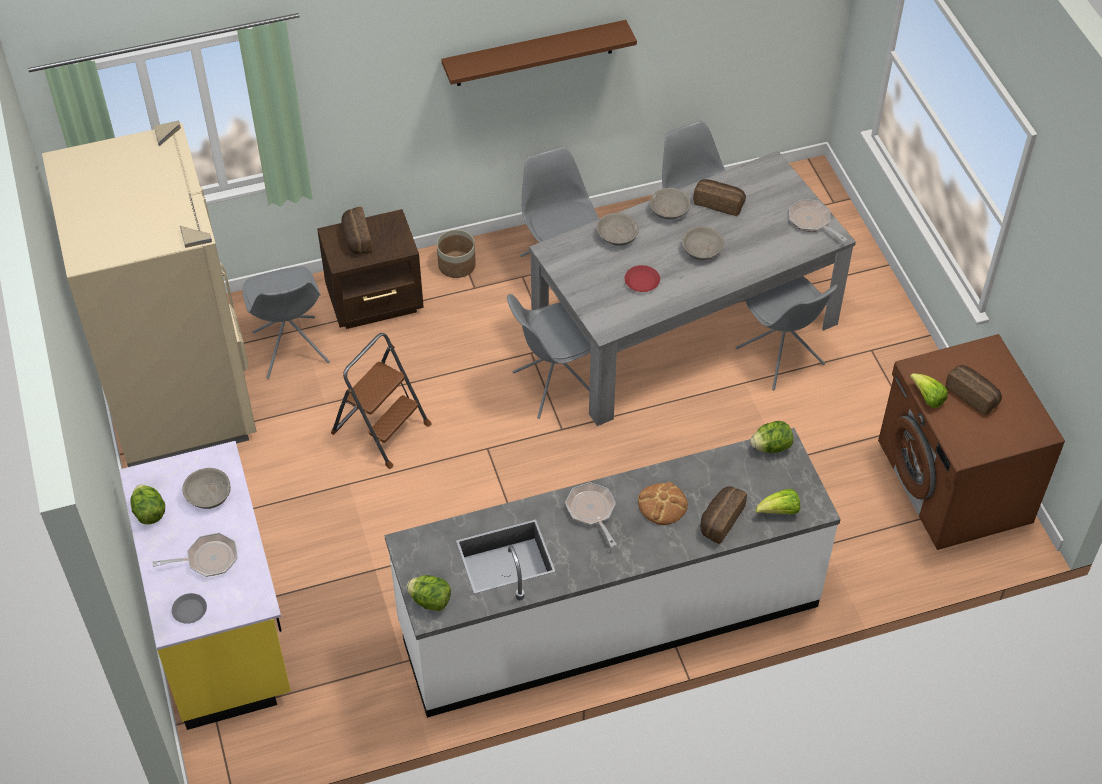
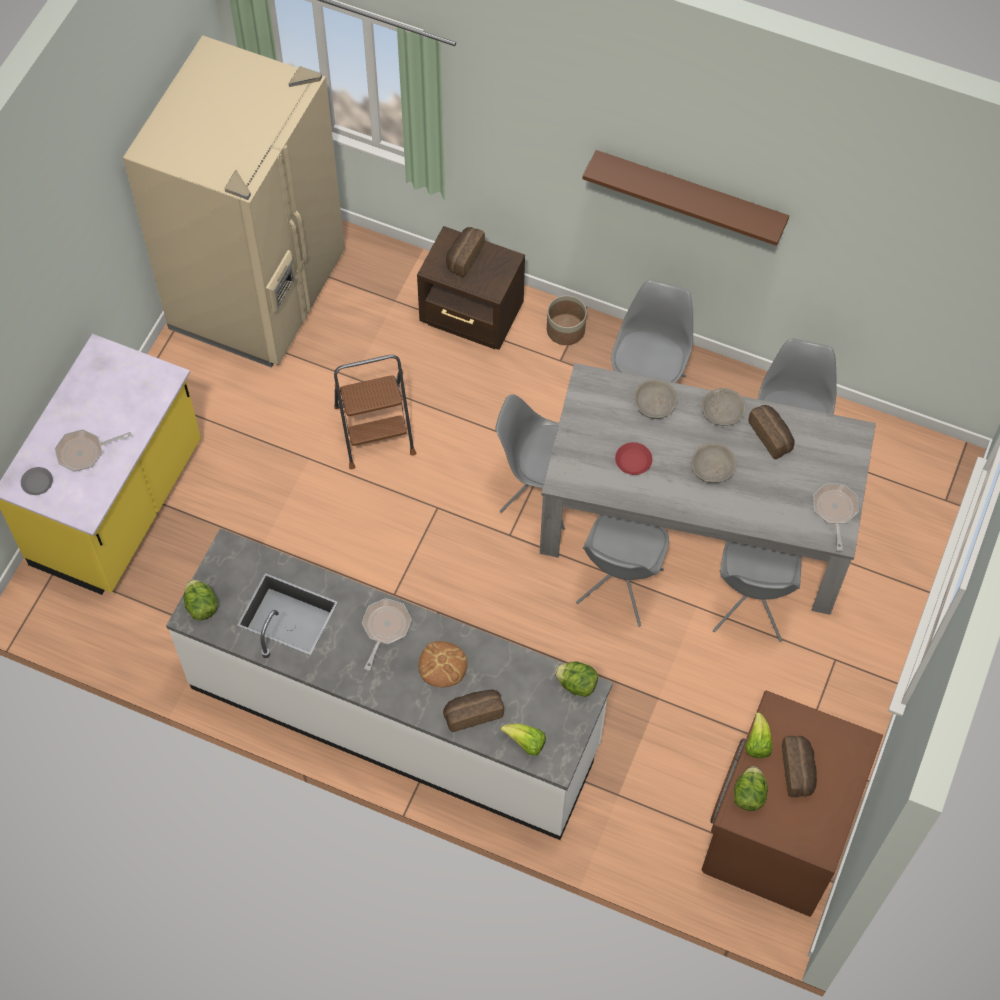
camera: 40 degrees right, 10 degrees up
(149, 513) = (80, 384): lettuce -> lettuce (748, 795)
(208, 495) = (131, 401): grey bowl -> none
(208, 559) = (84, 452): frying pan -> frying pan turned 135 degrees clockwise
(291, 349) = (371, 312): grey chair -> grey chair (618, 588)

